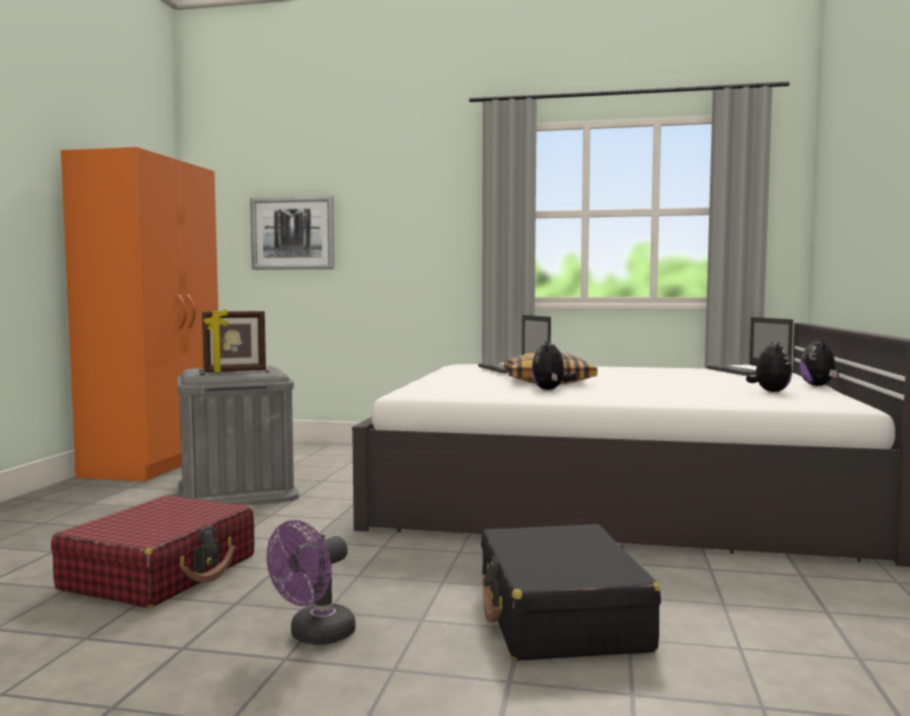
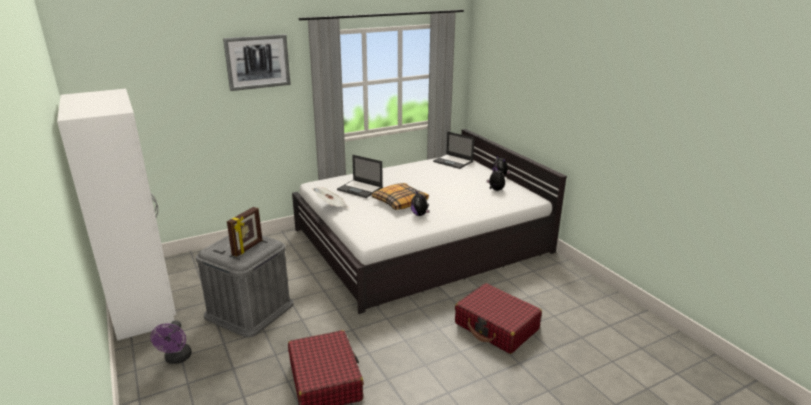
camera: 40 degrees left, 20 degrees up
(156, 463) = (144, 305): orange wardrobe -> white wardrobe
(292, 233) = (172, 114): picture -> picture (257, 62)
(314, 636) = (441, 378): purple fan -> purple fan (177, 359)
(436, 373) = (331, 206): none -> newspaper
(560, 616) = (496, 327): black suitcase -> red suitcase

